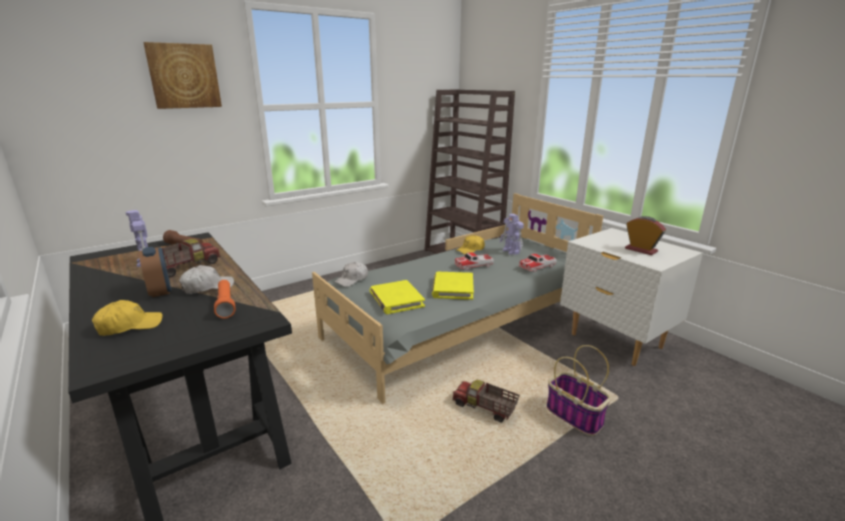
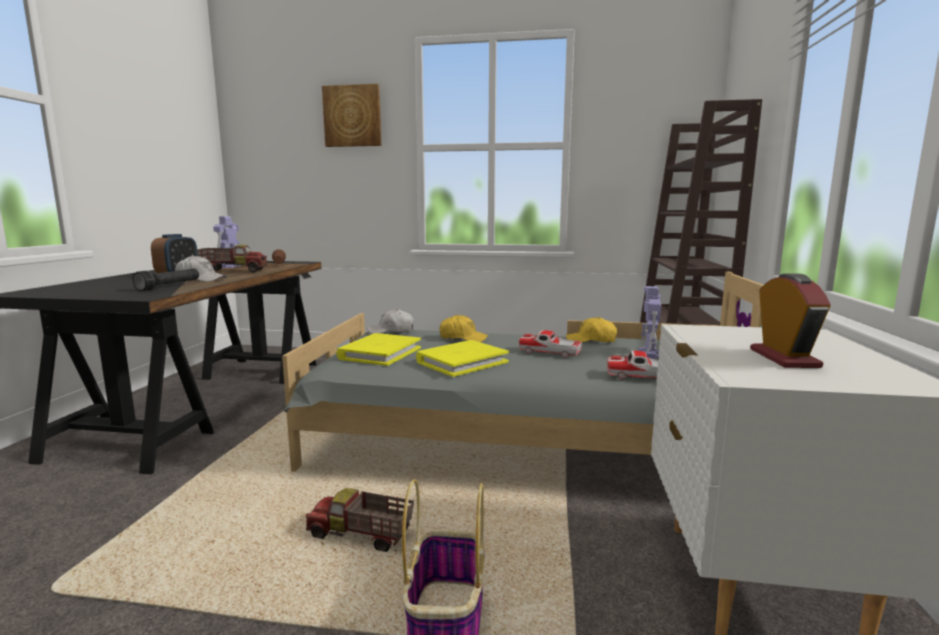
camera: 45 degrees right, 10 degrees down
(129, 326) = (103, 283): yellow cap -> yellow cap (463, 338)
(225, 304) = (169, 286): orange flashlight -> black flashlight
(484, 409) = (360, 536): toy truck -> toy truck turned 60 degrees counterclockwise

